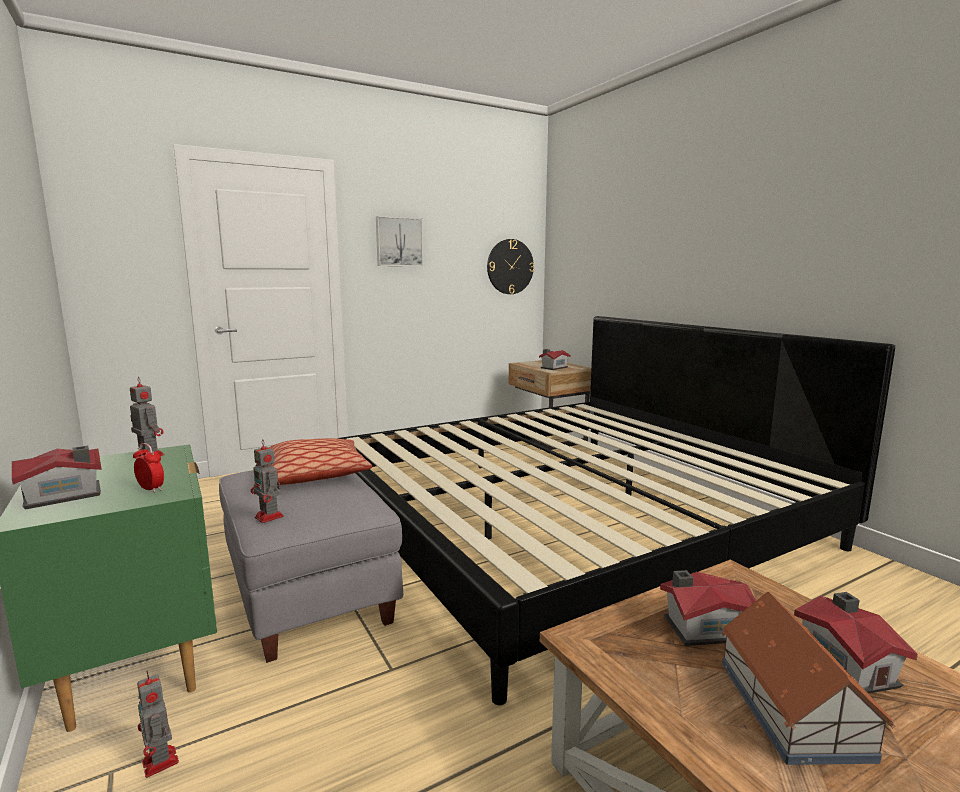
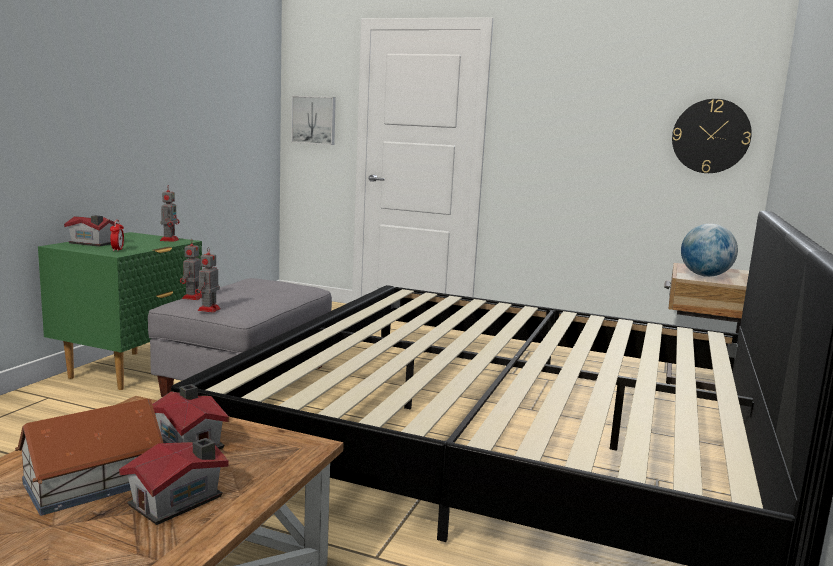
camera: 50 degrees right, 0 degrees up
(160, 763) = (61, 404): toy robot -> toy robot (208, 310)
(315, 474) = (277, 290): pillow -> none
(398, 242) = (553, 101): picture -> picture (314, 120)
(553, 367) = (705, 276): toy house -> globe

